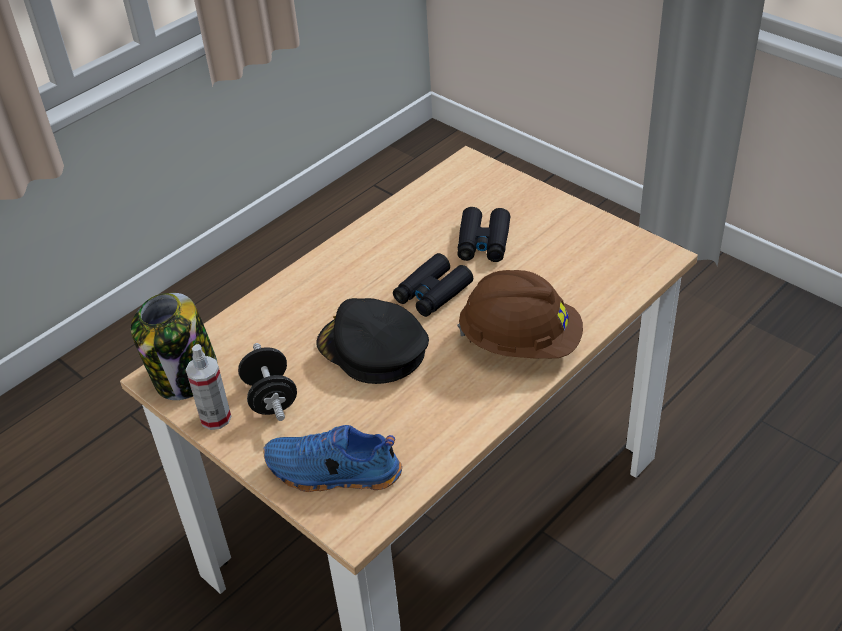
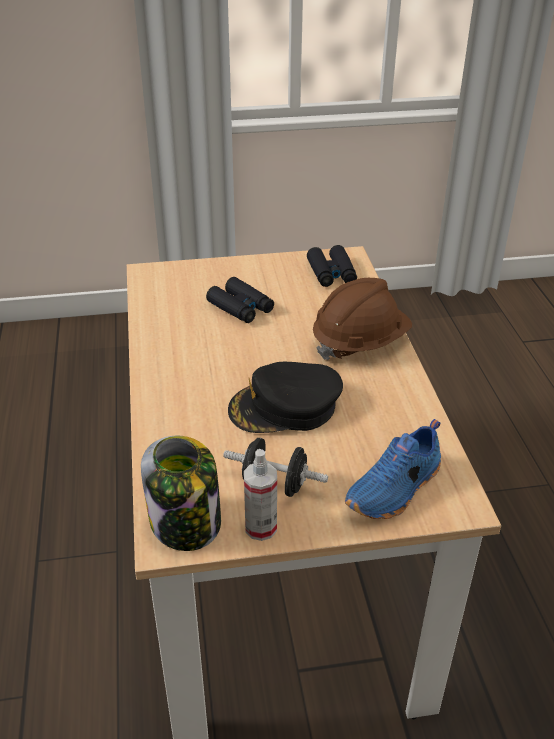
camera: 55 degrees left, 5 degrees down
(432, 293) = (262, 352): black binoculars -> black binoculars (331, 273)

